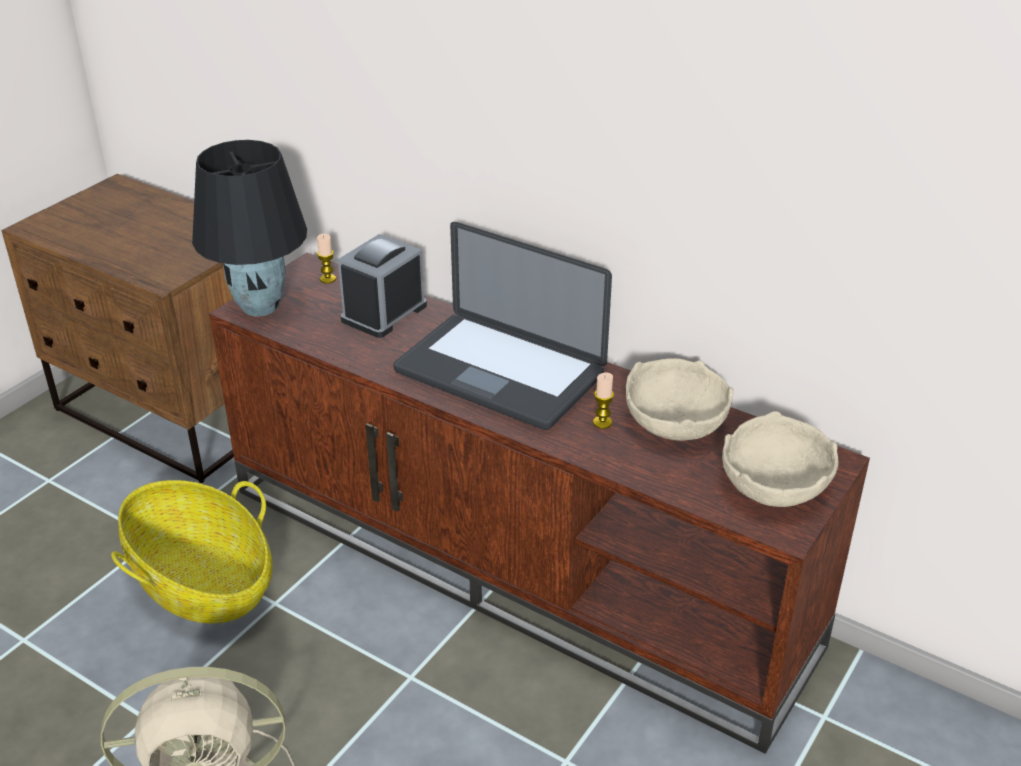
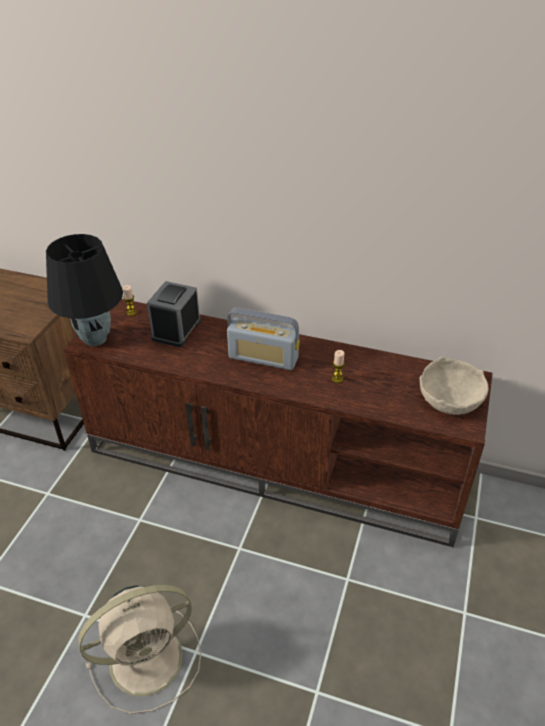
camera: 15 degrees left, 5 degrees up
(202, 582) = (89, 516): basket -> none
(499, 373) = (263, 358): laptop -> radio
(675, 423) = (378, 371): beige bowl -> none

